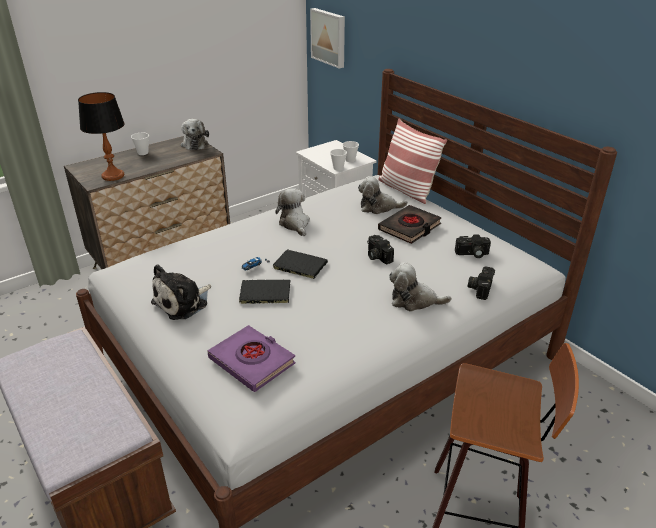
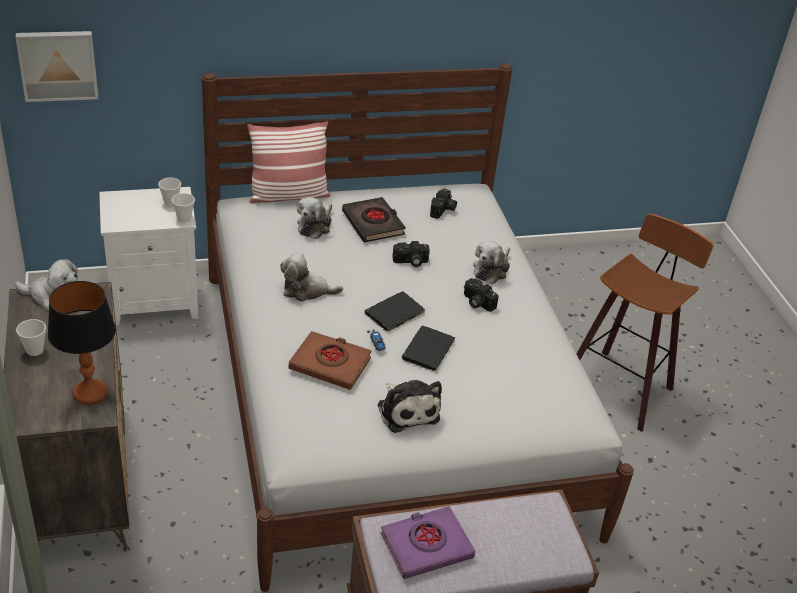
camera: 70 degrees left, 5 degrees up
(215, 255) = (330, 364): none -> brown book
(252, 361) = (527, 388): purple book -> purple book (426, 546)
(479, 288) = (494, 230): camera -> camera (476, 302)

